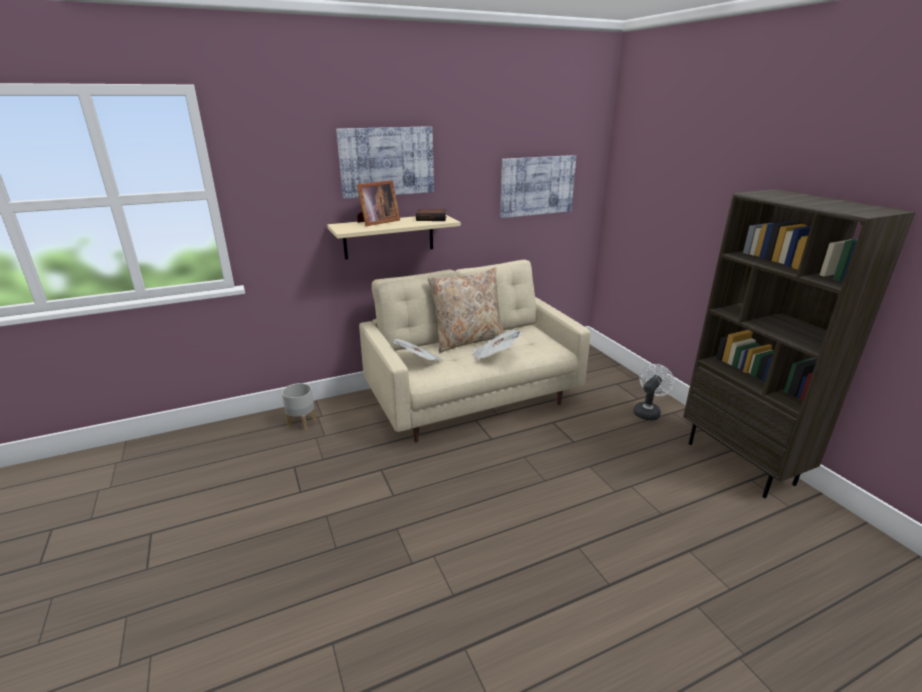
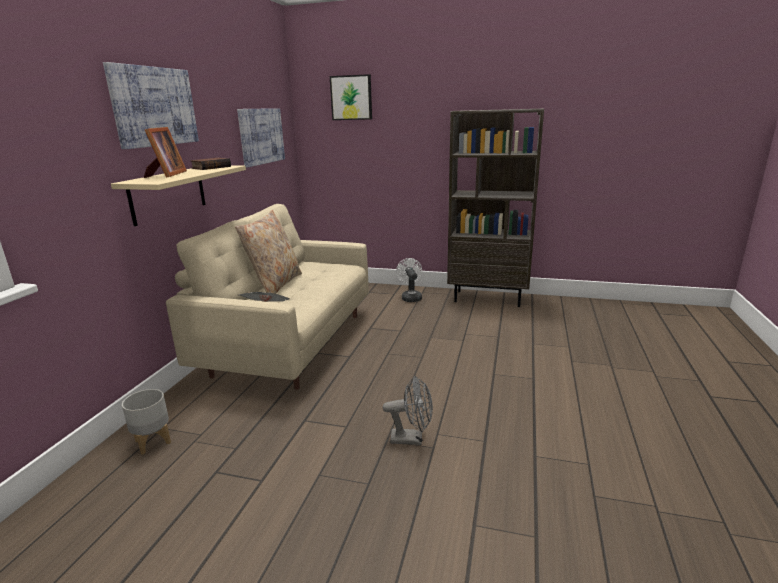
camera: 50 degrees left, 5 degrees down
(412, 543) = (412, 439): none -> grey fan
(495, 356) = (318, 284): newspaper -> none
(662, 150) = (351, 97): none -> picture

